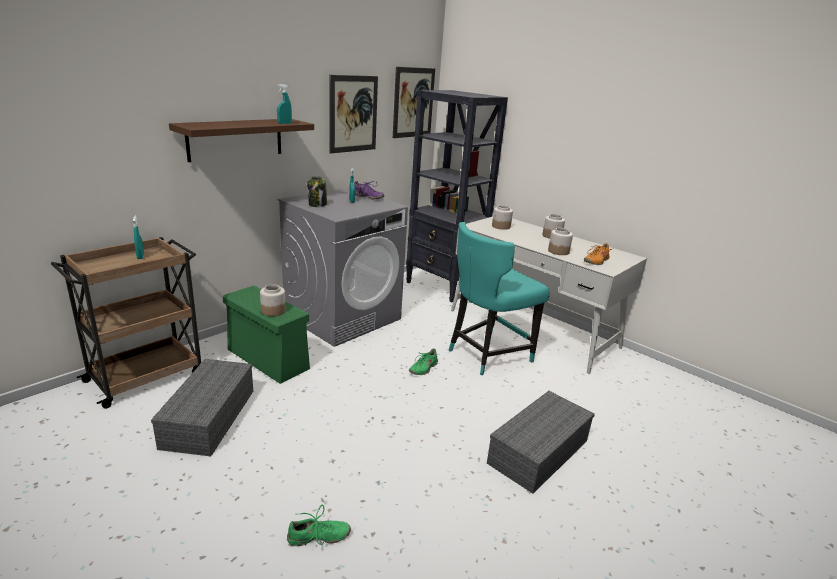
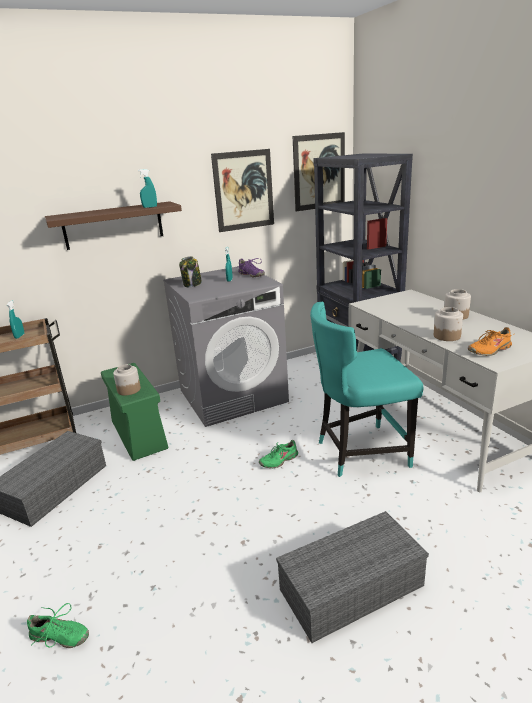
camera: 25 degrees right, 0 degrees up
(501, 226) = (399, 304): jar -> none

